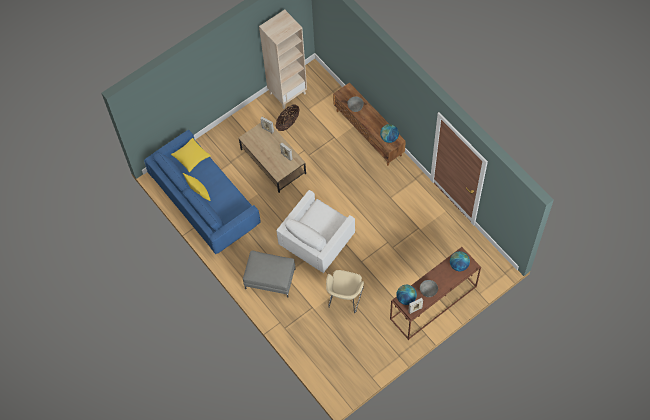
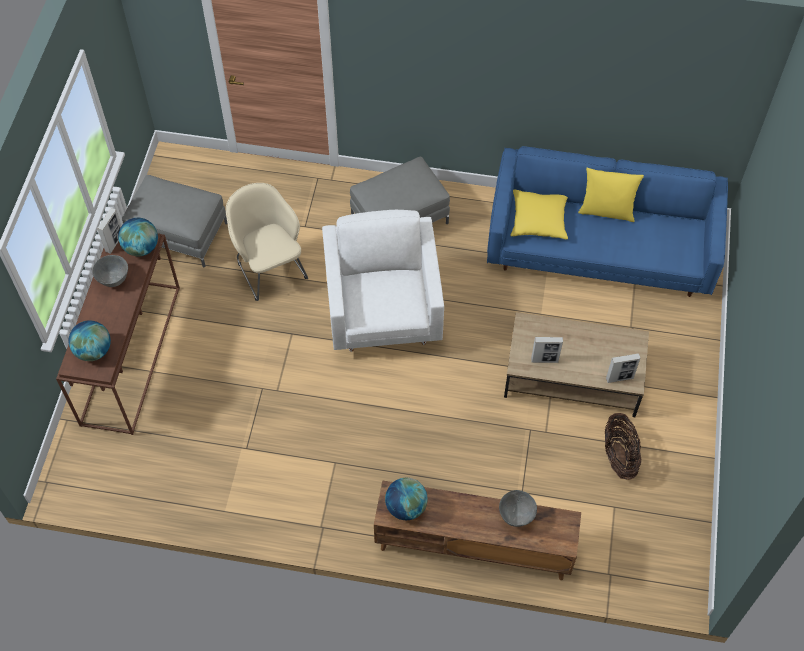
camera: 135 degrees right, 5 degrees down
(191, 157) = (677, 248): yellow pillow -> yellow pillow (538, 220)
(287, 93) = (677, 507): beige bookcase -> none
(369, 347) = (179, 234): none -> grey ottoman

